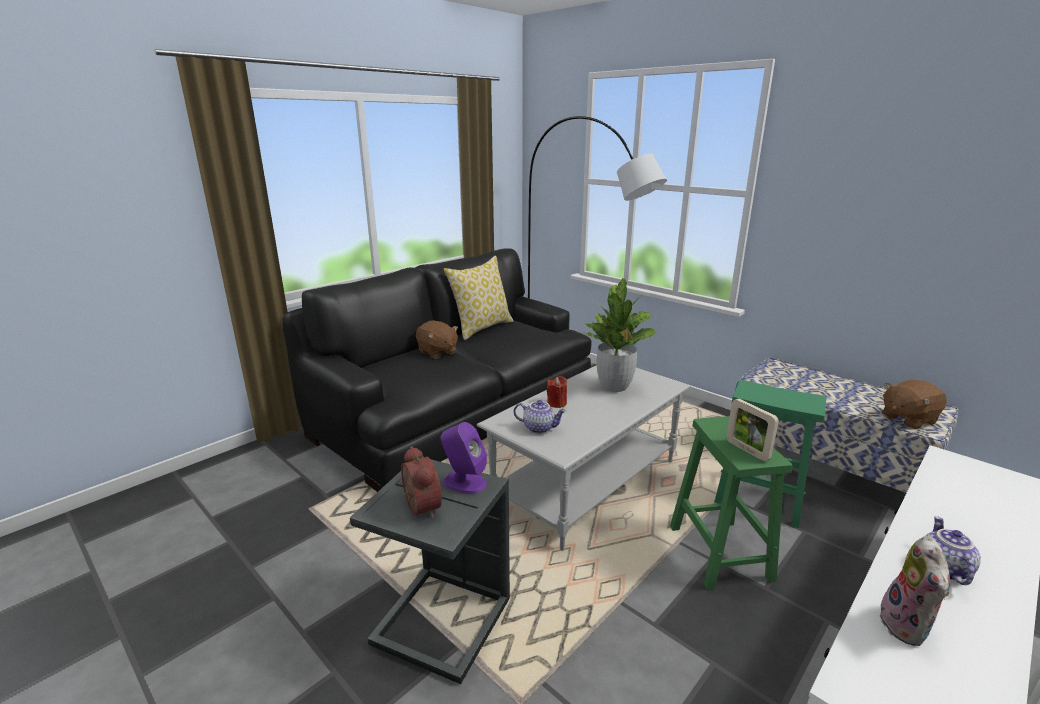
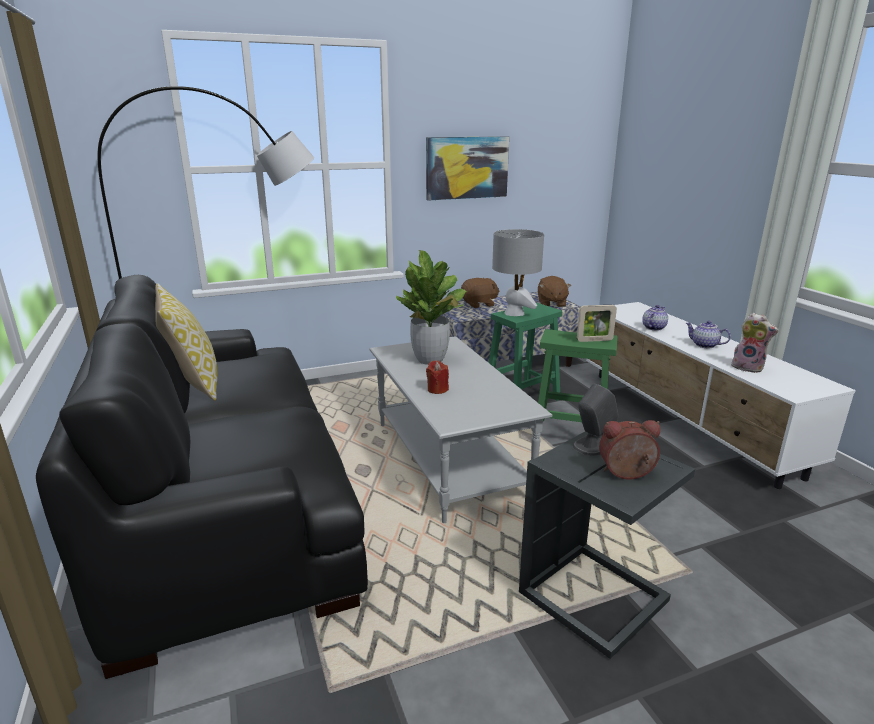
camera: 65 degrees left, 0 degrees up
(437, 352) = (224, 424): brown plush toy -> brown plush toy (479, 304)
(464, 482) = (592, 445): purple speaker -> grey speaker
(539, 428) = (477, 407): teapot -> teapot (653, 327)
(760, 390) = (514, 313): none -> grey table lamp
(853, 209) = (467, 167): none -> picture

